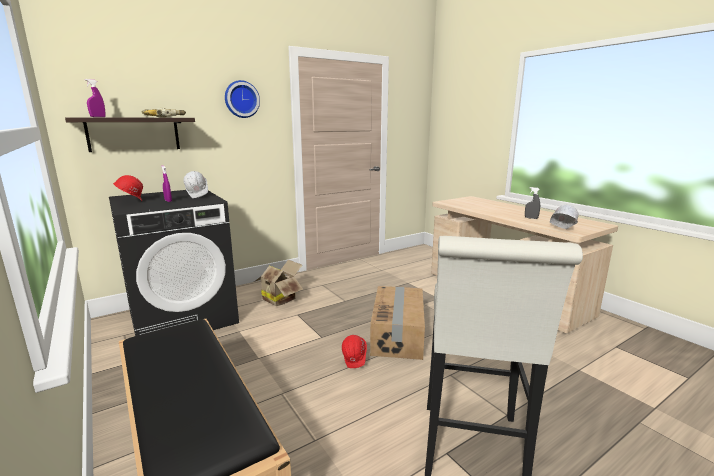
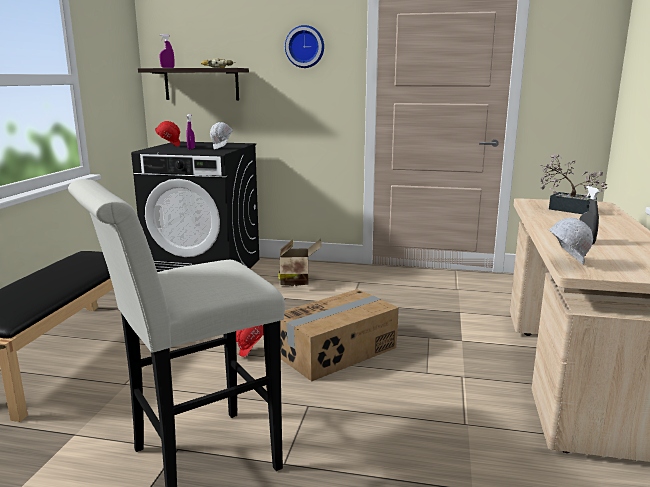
camera: 45 degrees right, 0 degrees up
(470, 203) = (566, 209): none -> potted plant

